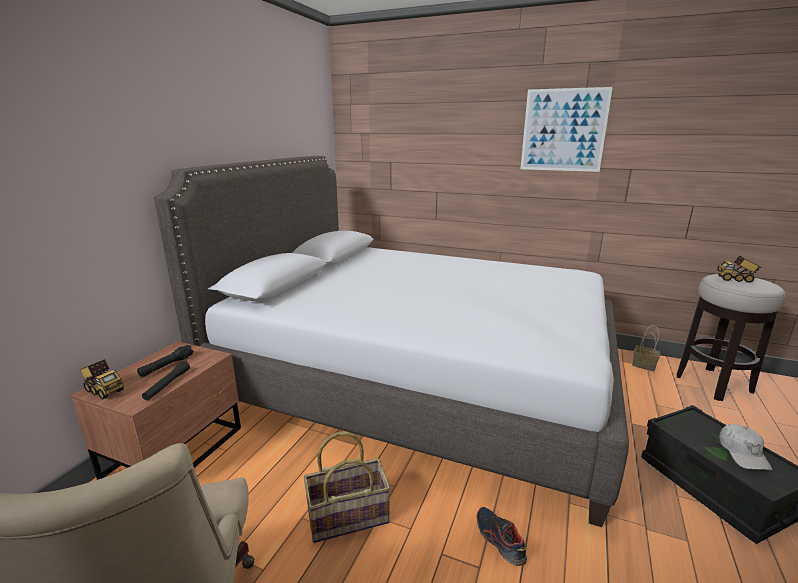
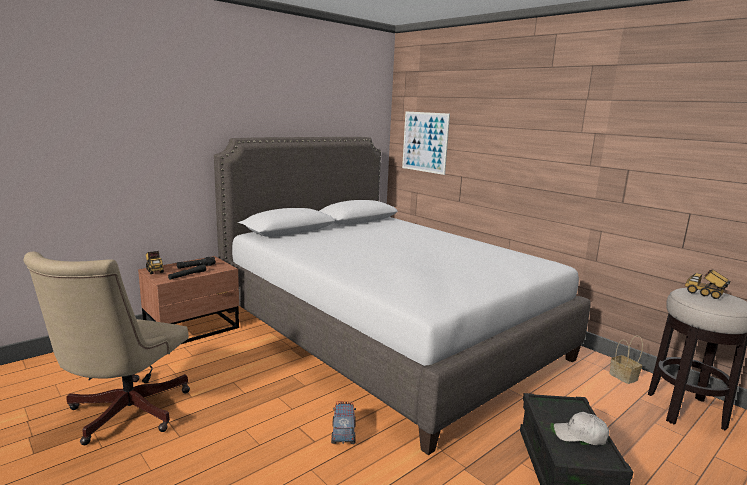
camera: 25 degrees right, 5 degrees down
(348, 515) = (260, 390): basket -> none
(499, 540) = (343, 434): shoe -> toy truck
(563, 130) = (567, 128): picture -> picture (425, 142)
(742, 453) = (580, 436): white cap -> white cap turned 75 degrees clockwise

